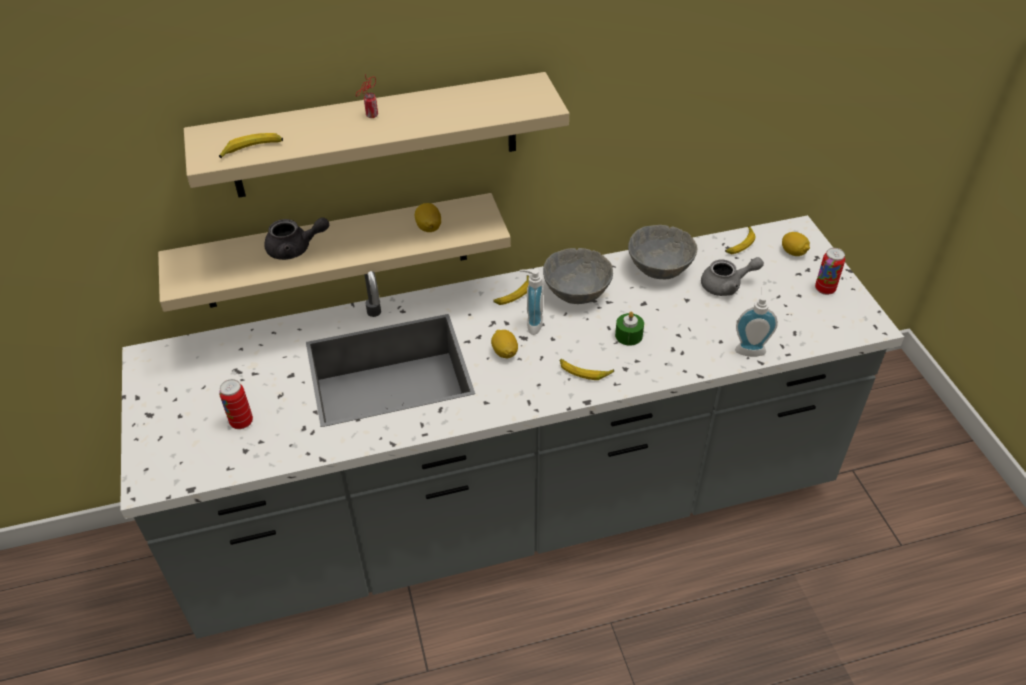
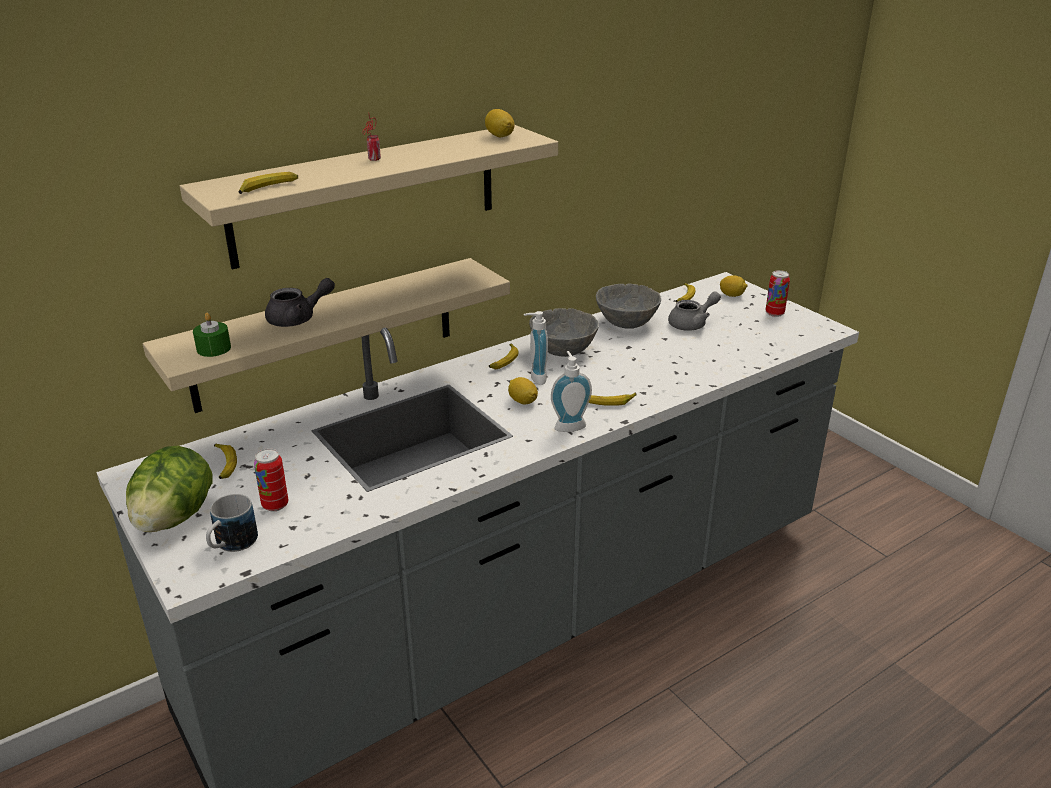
camera: 20 degrees left, 15 degrees down
(160, 415) = (174, 518): none -> lettuce
(191, 457) = (231, 545): none -> mug
(220, 365) = (224, 465): none -> banana
(429, 227) = (426, 286): lemon -> lemon (499, 136)
(628, 335) = (630, 370): green candle -> green candle (214, 348)
(750, 349) = (742, 360): soap dispenser -> soap dispenser (569, 425)

